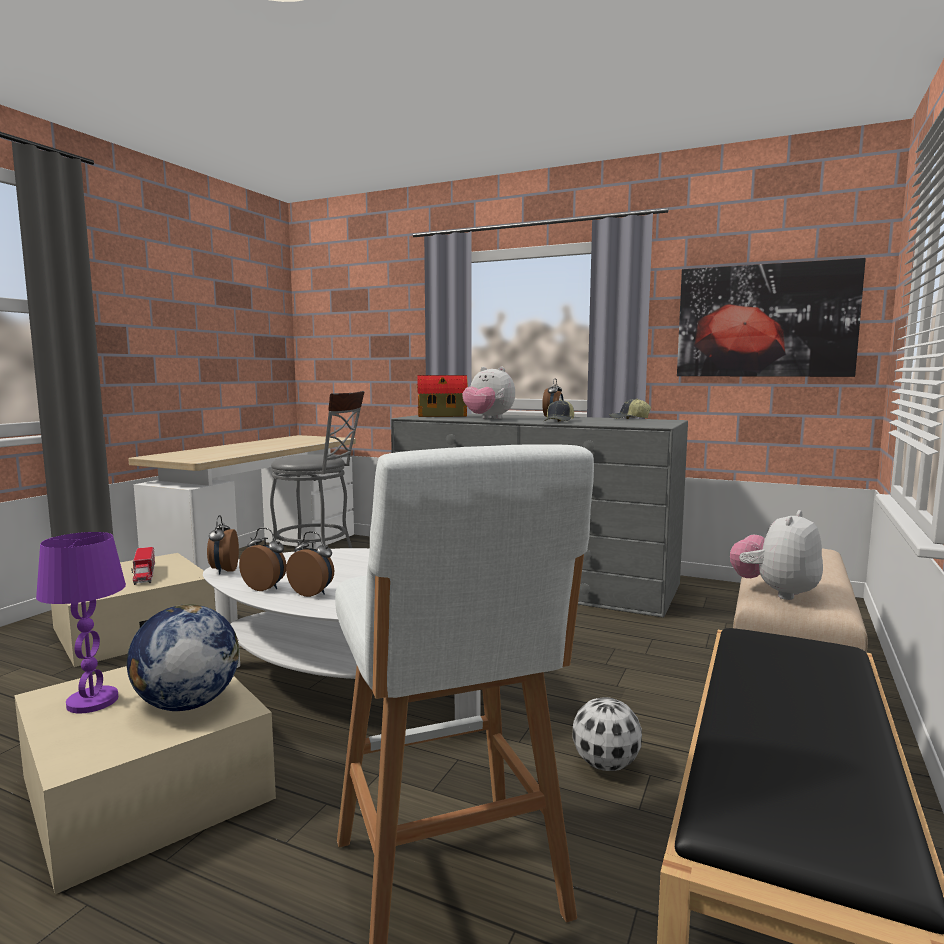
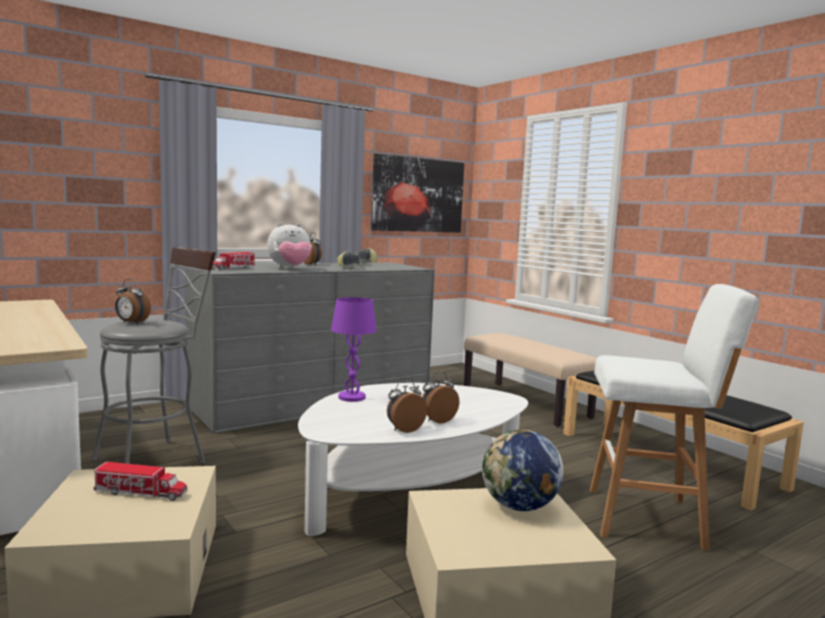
camera: 60 degrees left, 0 degrees up
(92, 701) = (484, 537): purple table lamp -> purple table lamp (351, 397)
(223, 571) = (332, 434): alarm clock -> alarm clock (131, 323)
(443, 416) = (233, 268): toy house -> toy truck
(606, 765) = (574, 461): football -> none
(775, 592) = (558, 354): plush toy -> none

